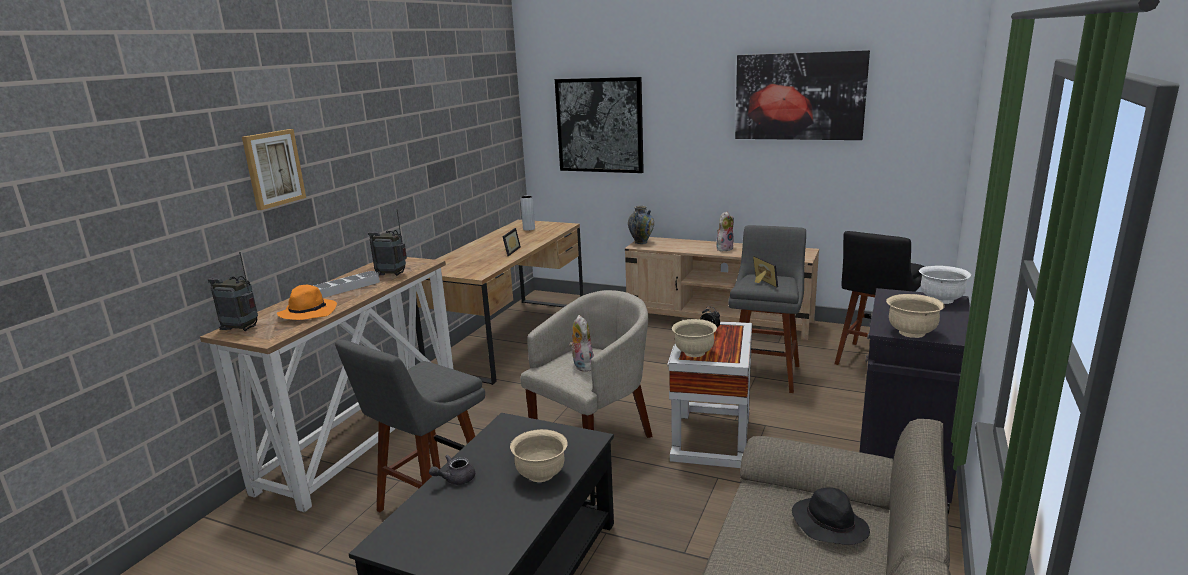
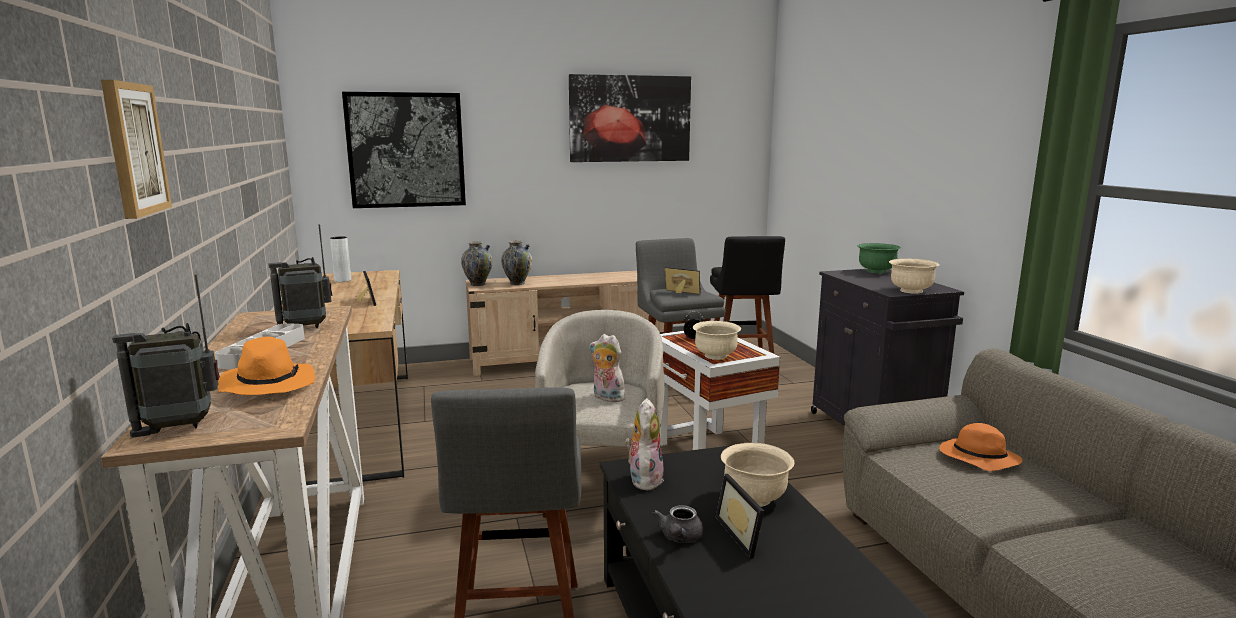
camera: 40 degrees left, 5 degrees down
(491, 494) = (744, 535): none -> picture frame
(671, 246) = (517, 283): none -> vase
(724, 248) = (574, 279): plush toy -> plush toy (644, 479)
(828, 524) = (977, 459): black hat -> orange hat
(941, 300) = (876, 271): white bowl -> green bowl

